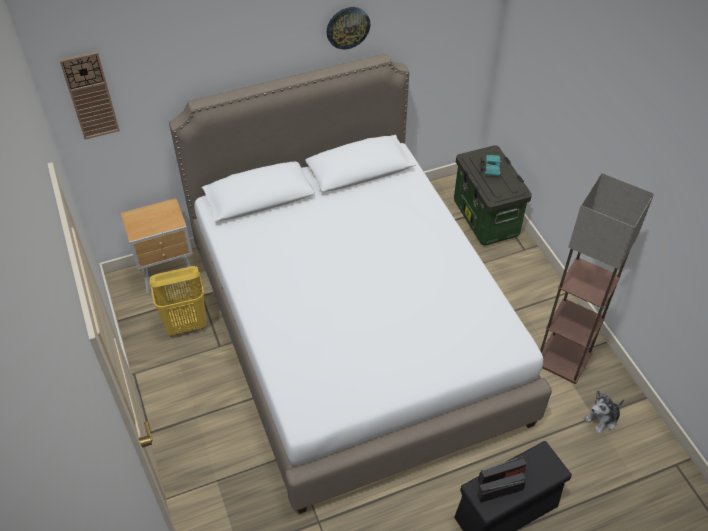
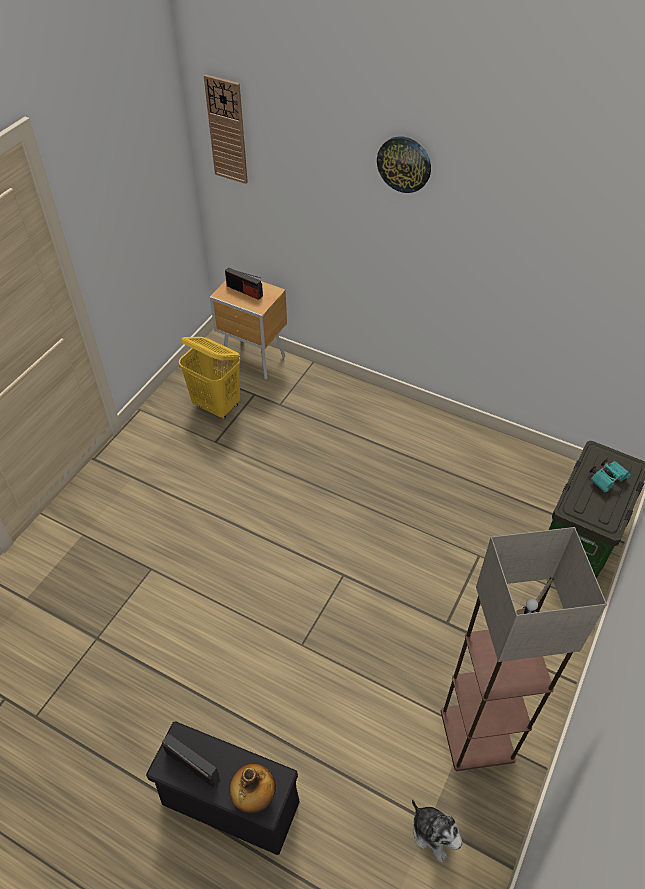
camera: 50 degrees right, 0 degrees up
(347, 27) = (510, 199): wall clock -> wall clock (404, 164)
(353, 332) = (322, 523): white bed -> none
(500, 477) = (212, 753): radio -> radio (244, 291)
(544, 472) = (253, 795): none -> bottle
(602, 419) = (434, 833): plush toy -> plush toy turned 150 degrees counterclockwise

